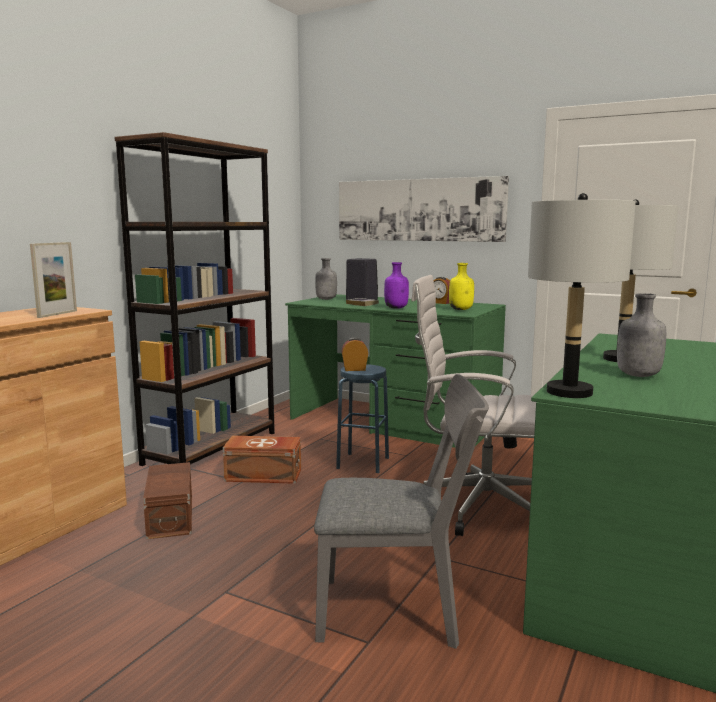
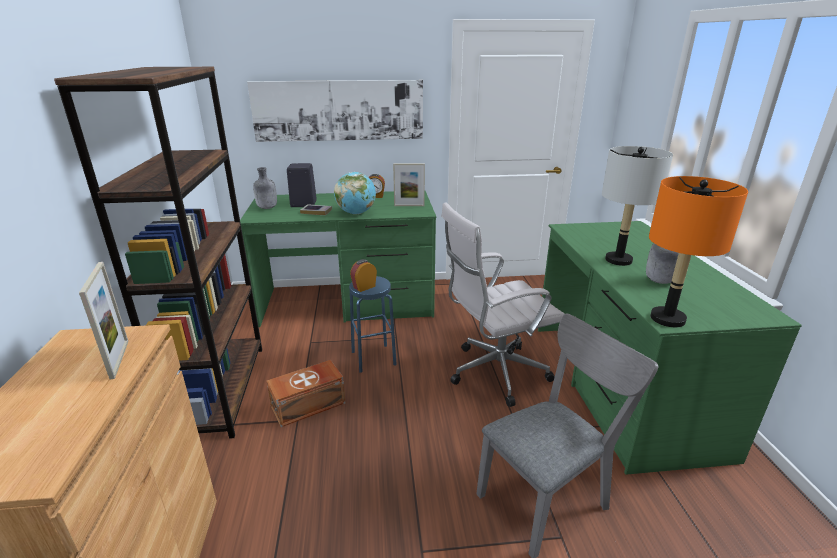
camera: 35 degrees left, 15 degrees up
(172, 516) = (280, 493): brown storage box -> none
(396, 308) = (356, 213): purple bottle -> globe
(461, 309) = (409, 205): yellow bottle -> picture frame
(568, 392) = (667, 319): grey table lamp -> orange table lamp

